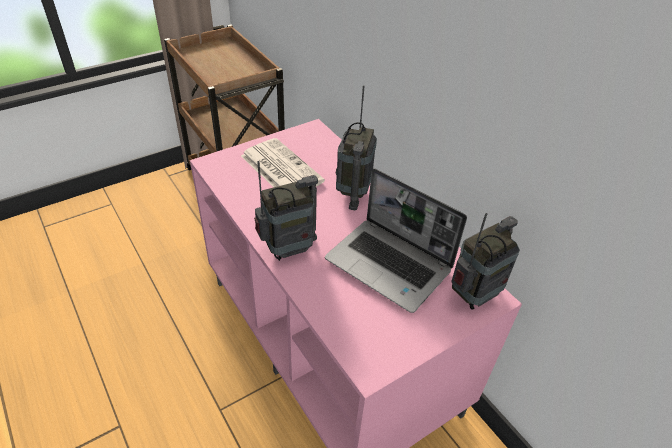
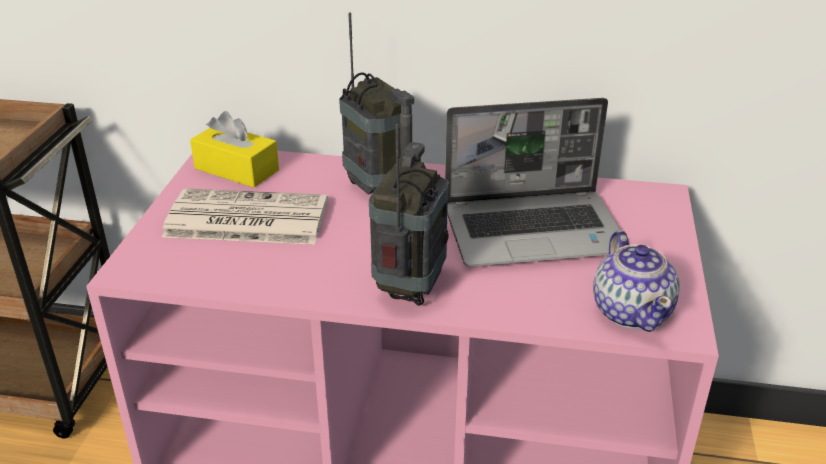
camera: 45 degrees left, 10 degrees down
(313, 141) = (236, 169): none -> yellow tissue box
(363, 341) = (632, 311): none -> teapot
(474, 296) = (646, 204): radio -> none

